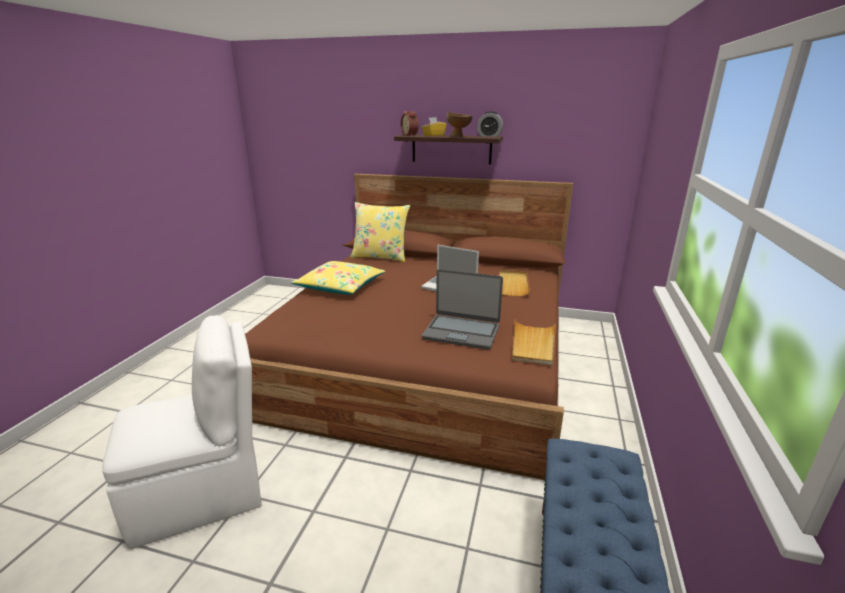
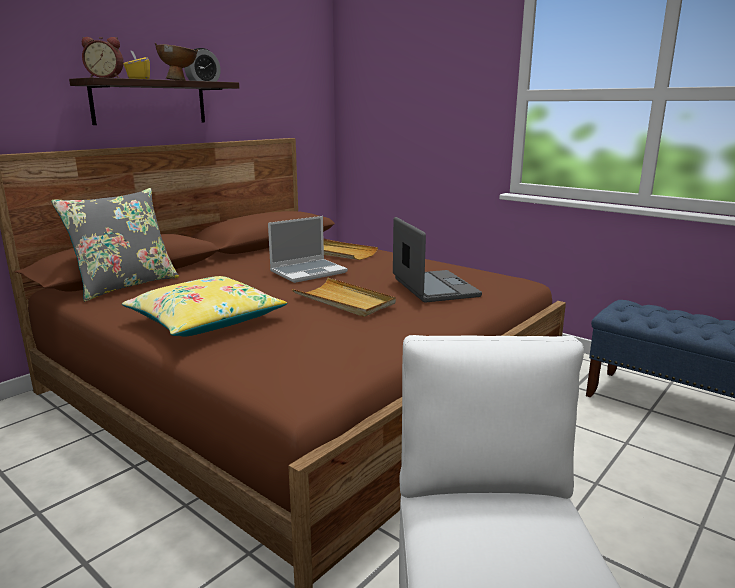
camera: 65 degrees left, 5 degrees down
(380, 257) = (125, 285): yellow pillow -> grey pillow
(461, 332) = (434, 288): laptop -> laptop turned 60 degrees counterclockwise
(533, 344) = (481, 272): beige tray -> beige tray (344, 301)

